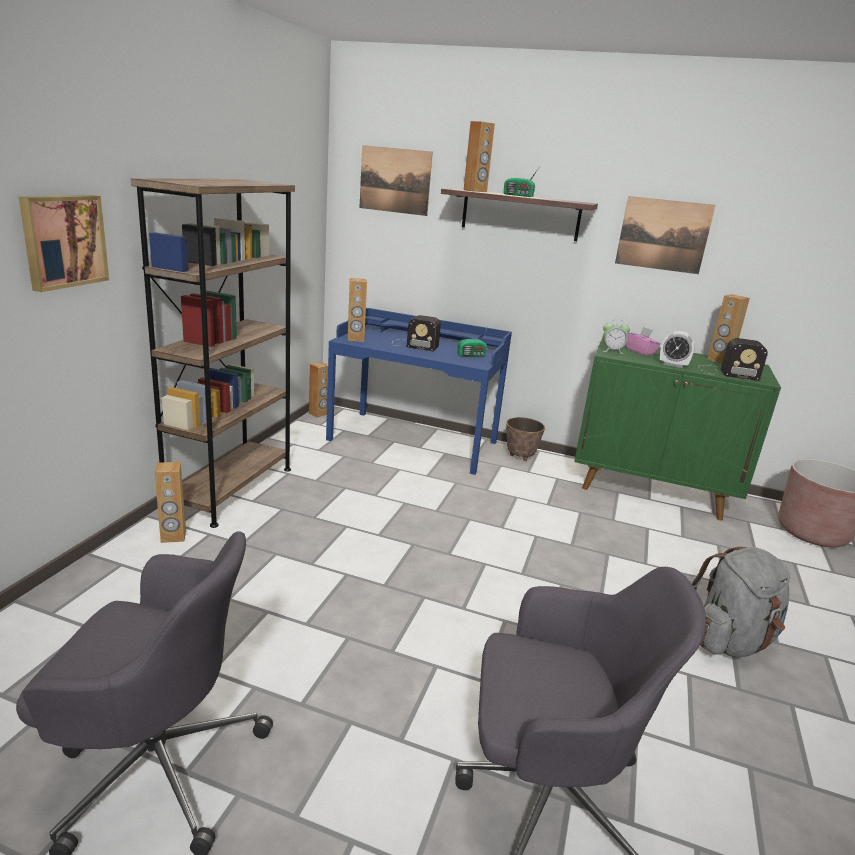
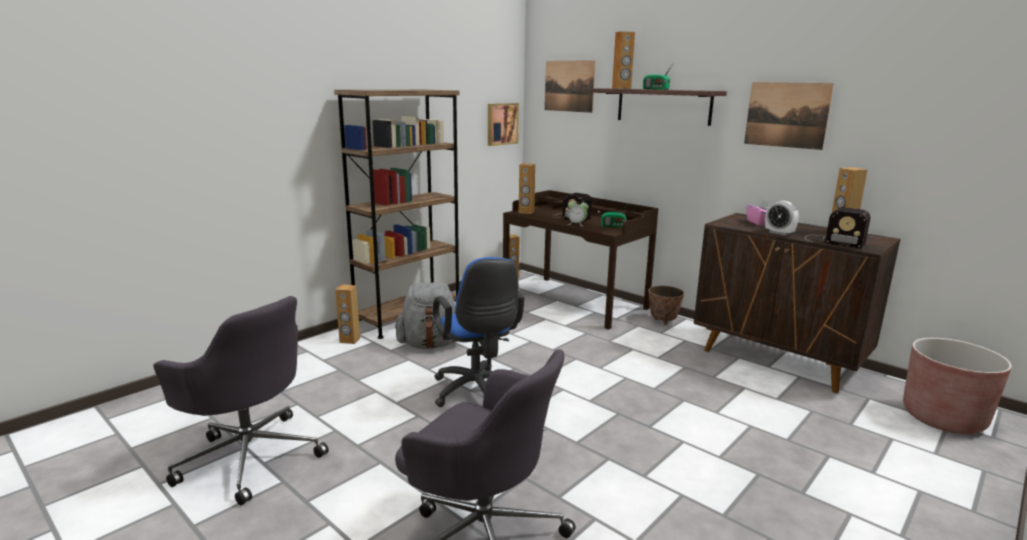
camera: 25 degrees right, 5 degrees down
(63, 241) = (283, 129): picture -> picture (501, 124)
(396, 589) = (477, 393): none -> blue office chair
(413, 440) = (574, 301): blue desk -> brown desk
(612, 351) = (728, 221): alarm clock -> alarm clock (577, 224)
(652, 490) = (779, 360): green cabinet -> brown cabinet
(730, 640) = (750, 481): grey backpack -> grey backpack (431, 344)

